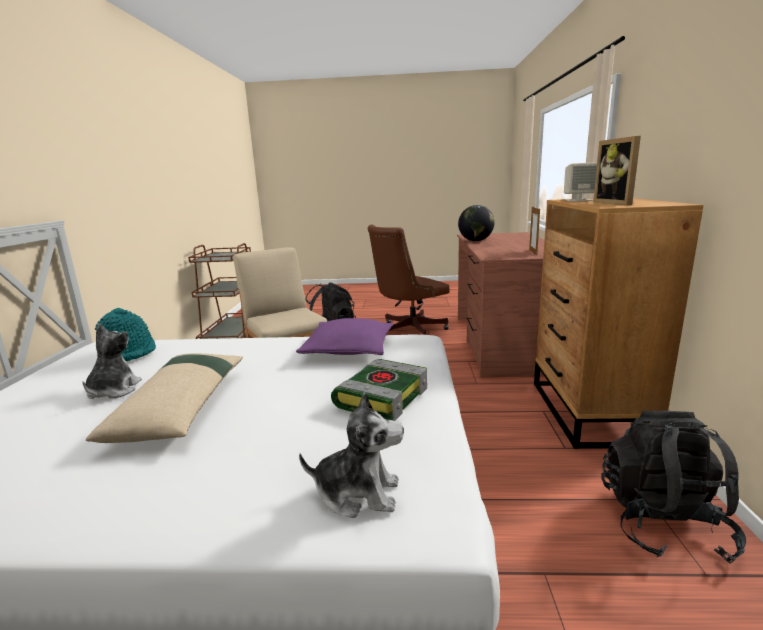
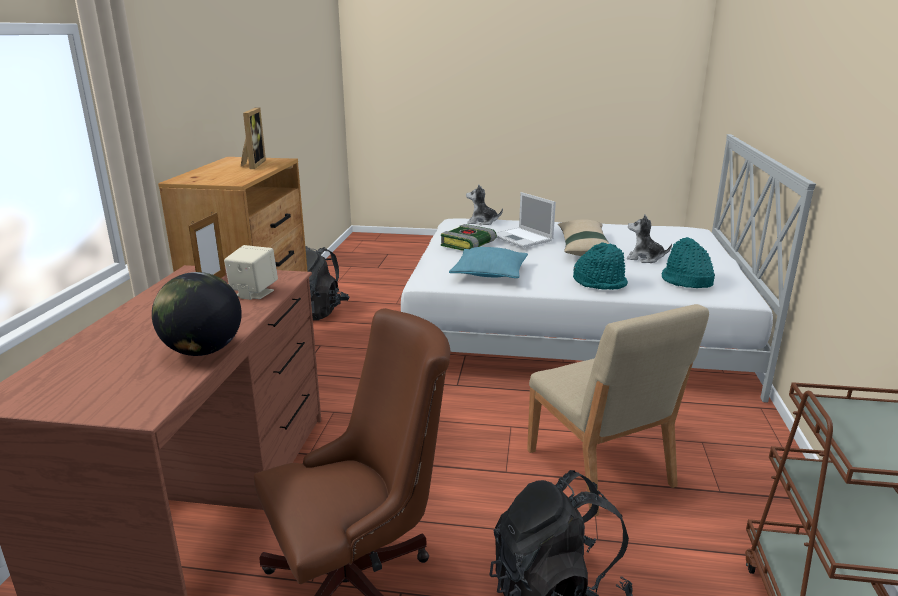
camera: 175 degrees left, 5 degrees up
(113, 391) = (644, 259): plush toy -> plush toy turned 105 degrees clockwise
(228, 346) = (600, 282): none -> turquoise hat
(279, 414) = (522, 238): none -> laptop
(349, 349) = (489, 273): purple pillow -> turquoise pillow
(579, 200) = (237, 176): beige speaker -> beige speaker (253, 293)

